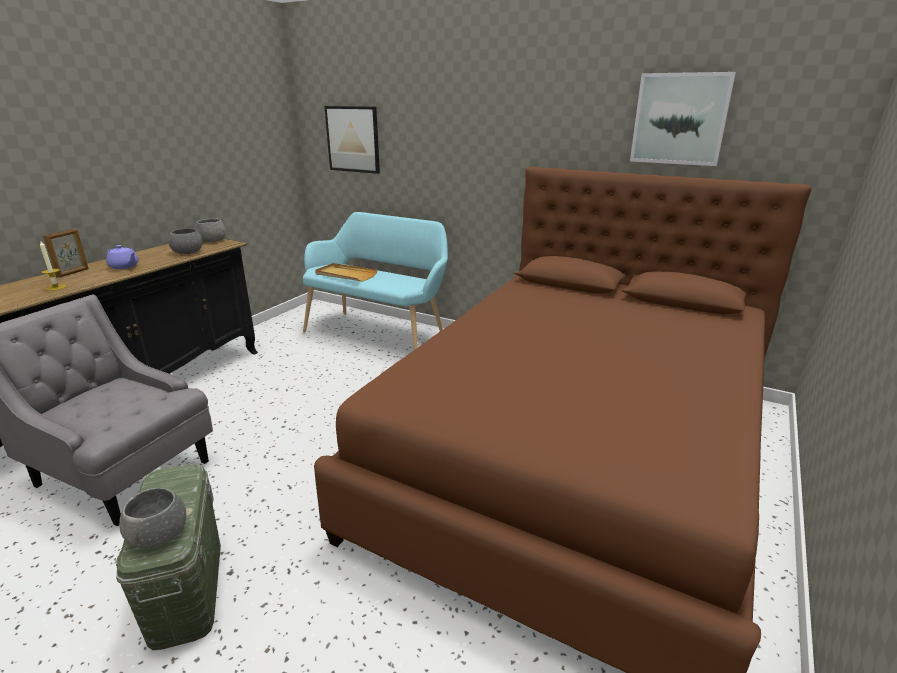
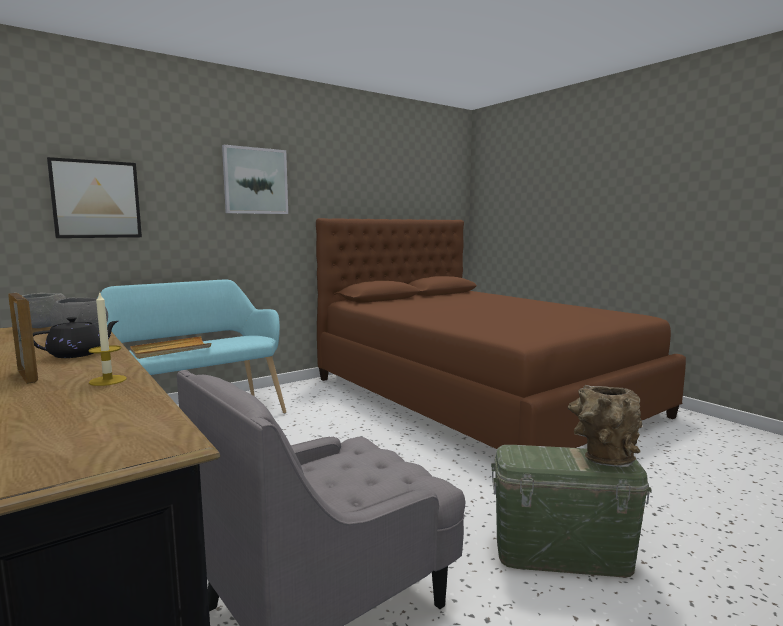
camera: 65 degrees left, 15 degrees down
(124, 267) = (77, 354): purple teapot -> black teapot
(158, 533) = (602, 459): grey bowl -> brown vase
(679, 119) = (396, 185): picture -> picture (255, 181)

